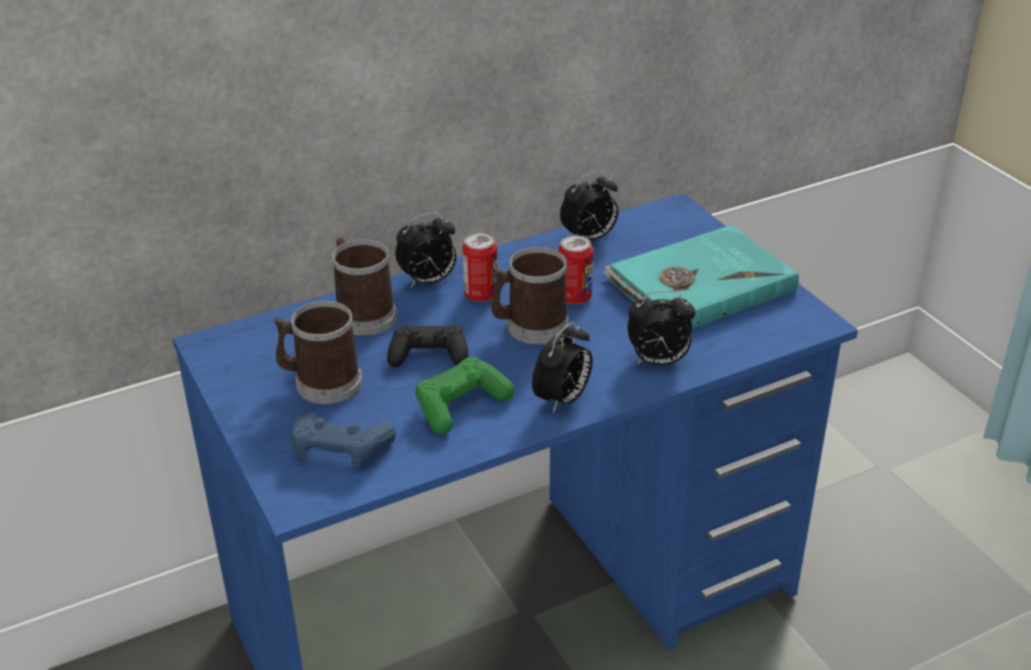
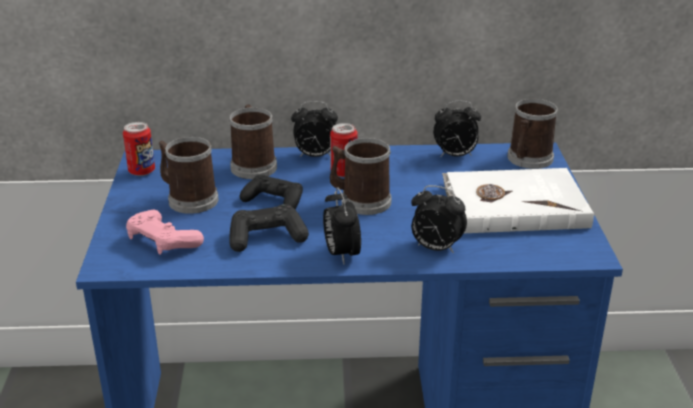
camera: 25 degrees right, 5 degrees down
(340, 449) = (163, 242): blue game controller -> pink game controller
(461, 405) = (267, 237): green game controller -> black game controller
(562, 400) = (341, 254): alarm clock -> alarm clock turned 105 degrees clockwise
(574, 297) = (409, 190): can -> can (142, 171)
(671, 223) = (528, 160): none -> mug
(698, 285) = (513, 205): turquoise book -> white book

